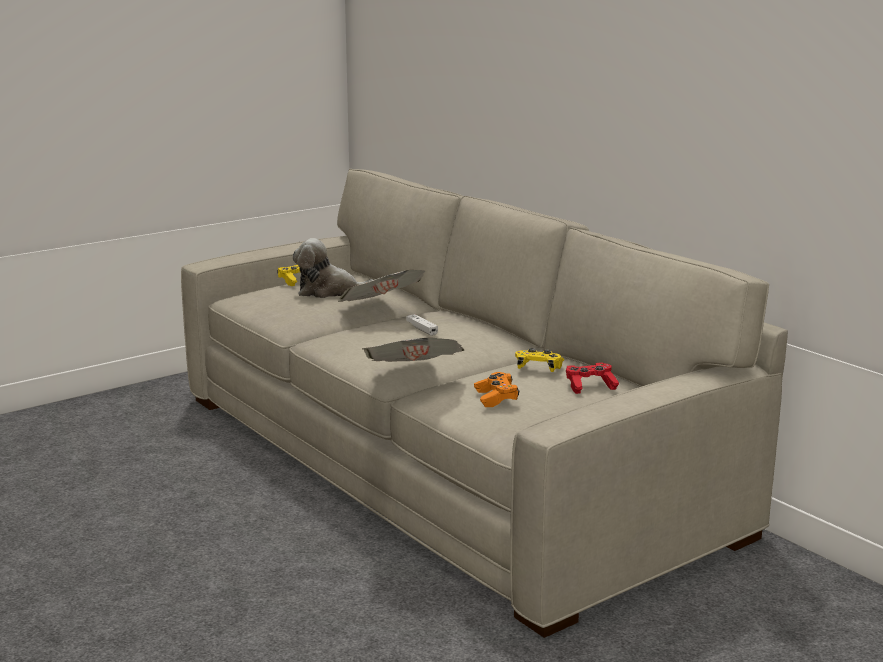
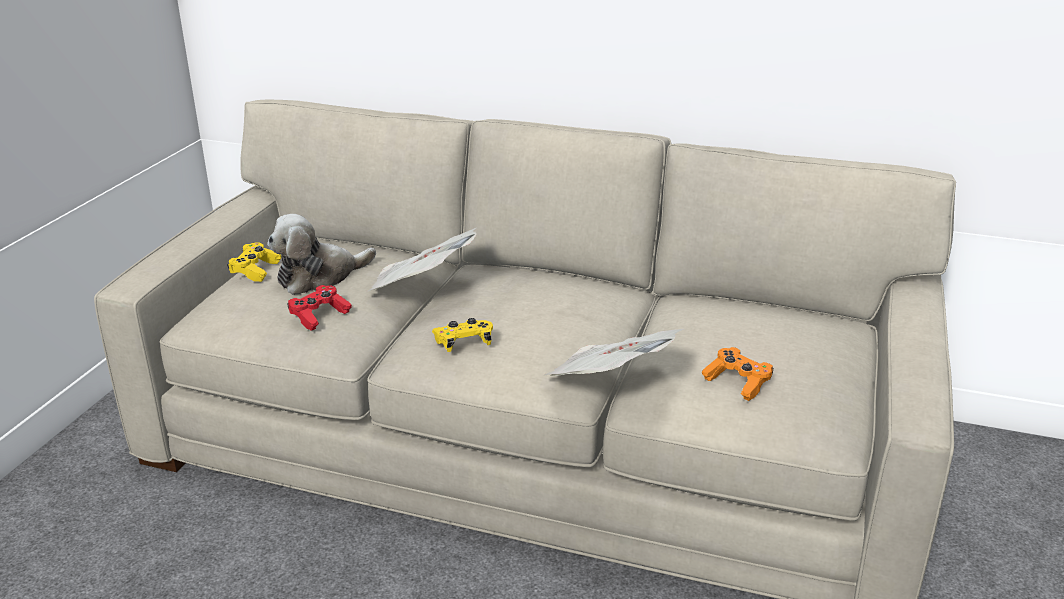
camera: 35 degrees left, 10 degrees up
(422, 329) = (512, 304): white game controller -> none
(538, 369) = (711, 324): yellow game controller -> yellow game controller (464, 343)
(590, 386) = (791, 331): red game controller -> red game controller (319, 316)

